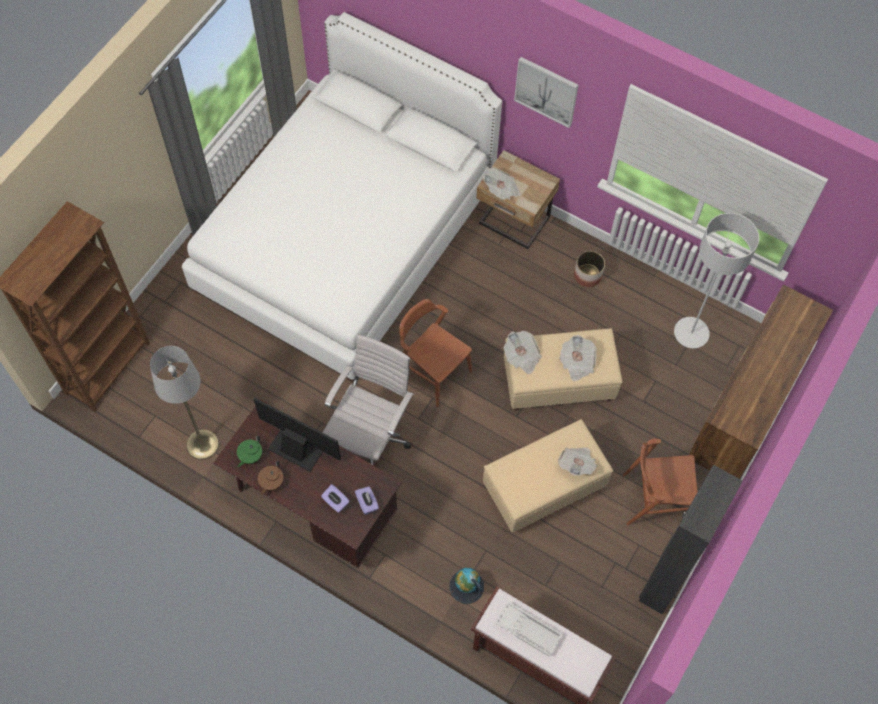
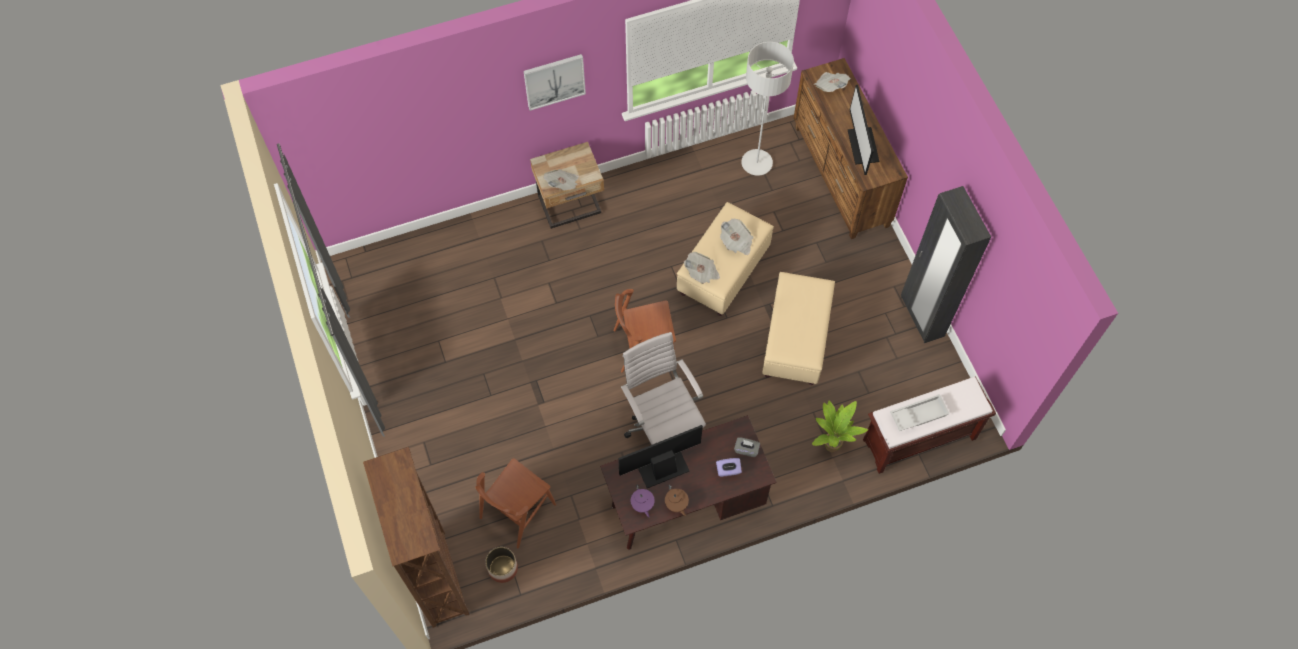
camera: 50 degrees left, 0 degrees up
(202, 444) = (567, 550): grey floor lamp -> none
(250, 456) = (642, 504): green teapot -> purple teapot
(345, 239) = (480, 327): white bed -> none
(367, 503) = (746, 449): purple tissue box -> grey tissue box
(466, 586) = (830, 444): globe -> potted plant
(577, 464) = (813, 299): newspaper -> newspaper (830, 86)
(587, 276) = (656, 191): planter -> planter (503, 568)
(655, 499) = (860, 278): brown chair -> brown chair (517, 511)
(753, 388) = (862, 146): none -> monitor

